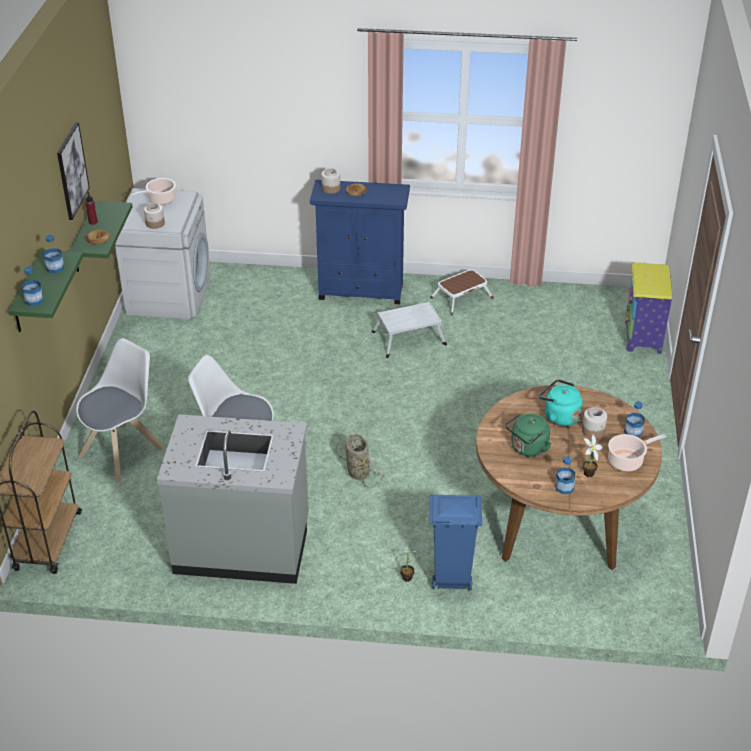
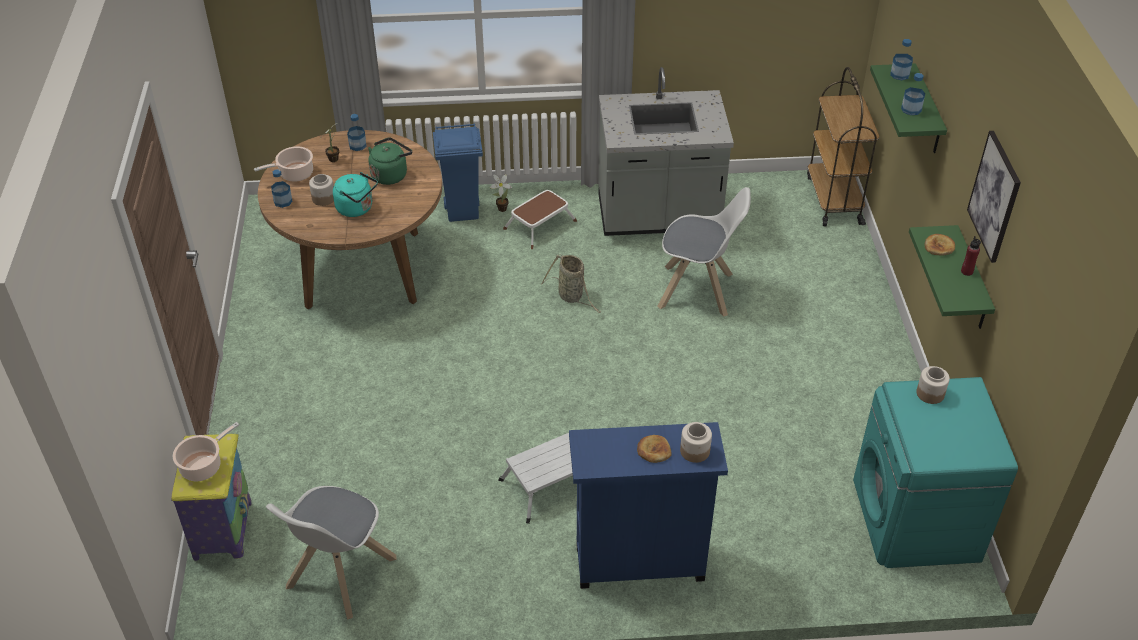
camera: 170 degrees right, 5 degrees up
(123, 451) = (823, 288): chair -> chair (339, 575)
(160, 200) = (956, 443): cooking pot -> cooking pot (203, 466)
(170, 293) = (914, 519): white washing machine -> turquoise washing machine
(462, 298) = (486, 572): brown step ladder -> brown step ladder (539, 225)

